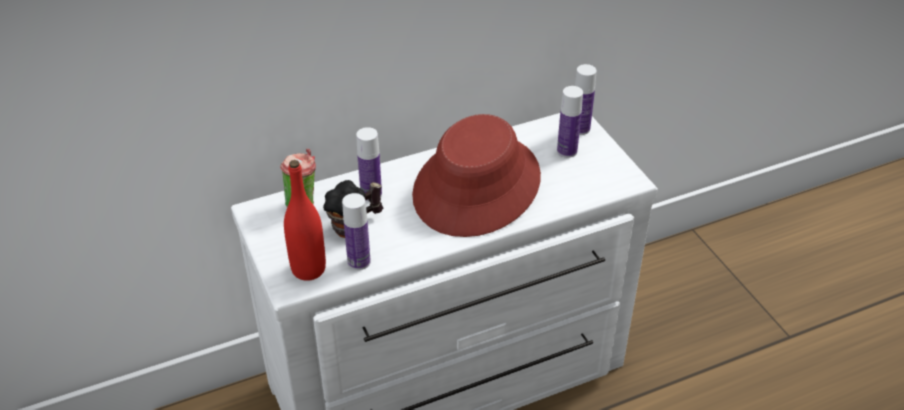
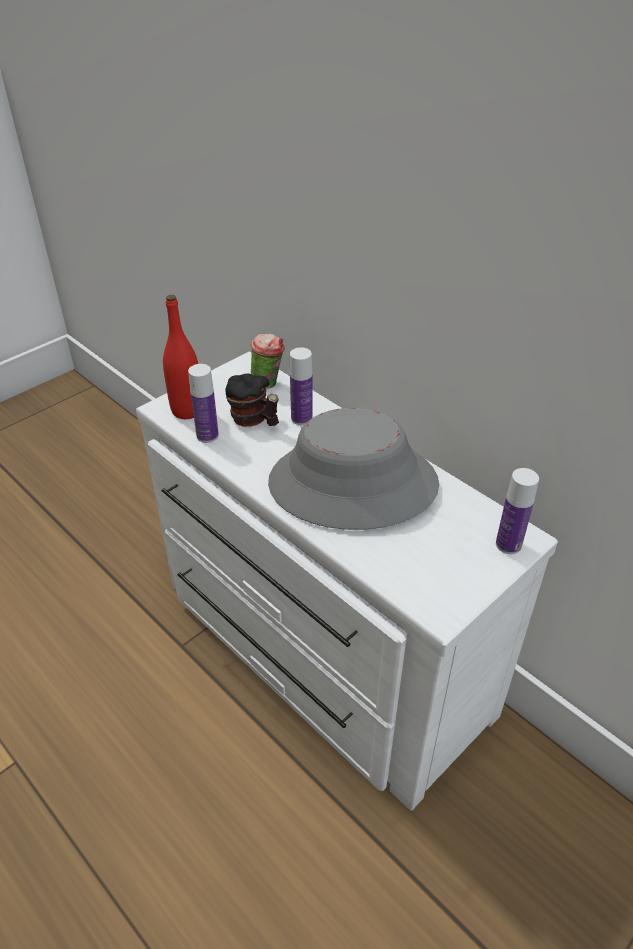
camera: 70 degrees right, 0 degrees up
(477, 186) = (352, 484): red hat -> grey hat
(567, 151) = (457, 542): bottle -> none

